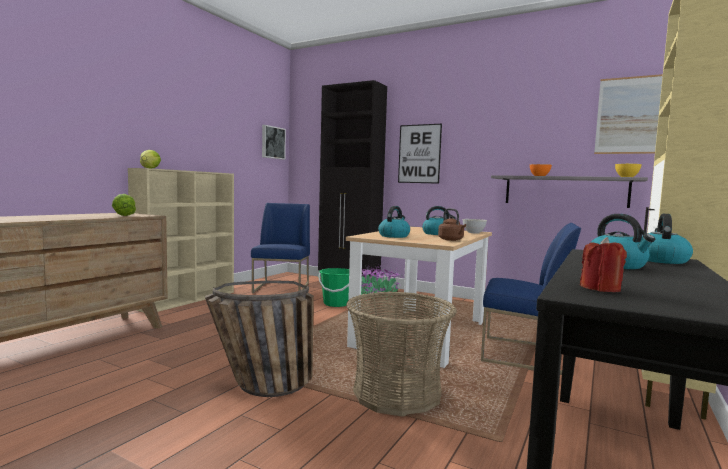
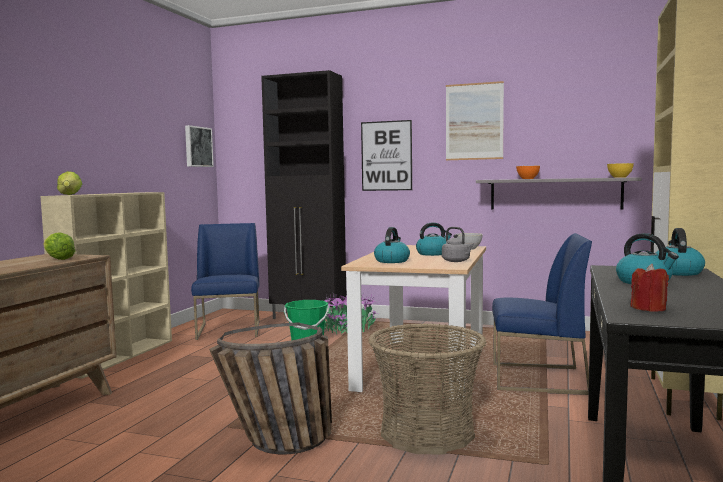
camera: 10 degrees left, 0 degrees up
(451, 240) = (457, 261): brown kettle -> grey kettle
(629, 115) = (617, 110): picture -> picture (474, 121)

